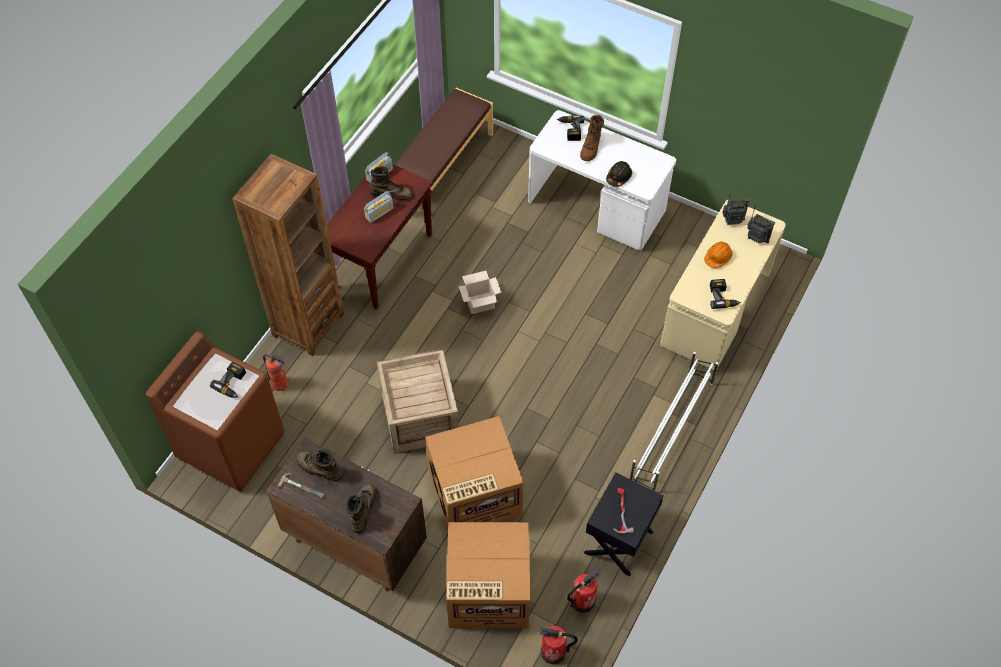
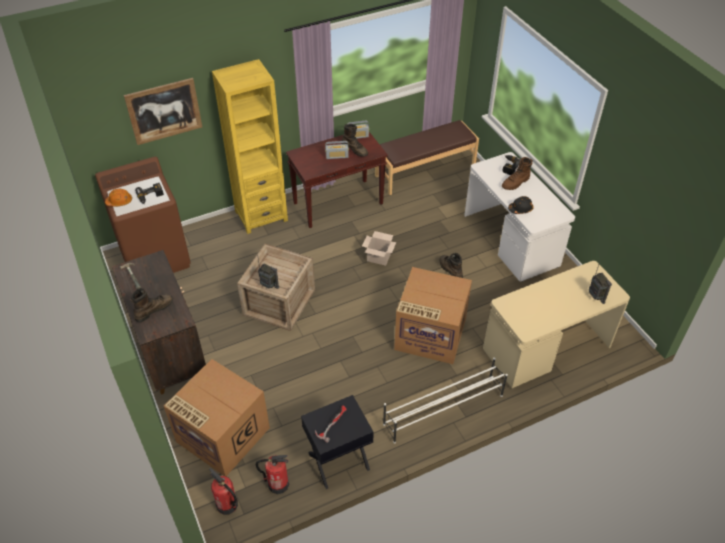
camera: 35 degrees right, 10 degrees down
(194, 274) = (164, 111): none -> picture
(280, 384) = (214, 239): fire extinguisher -> none
(308, 325) = (261, 216): brown bookcase -> yellow bookcase
(319, 469) = (153, 272): brown boot -> brown boot (450, 269)
(474, 494) = (269, 369): cardboard box -> cardboard box (429, 334)
(717, 257) = (553, 293): orange hard hat -> orange hard hat (119, 202)
(723, 297) = (534, 321): power drill -> none
(732, 221) = (585, 276): radio -> radio (269, 285)

